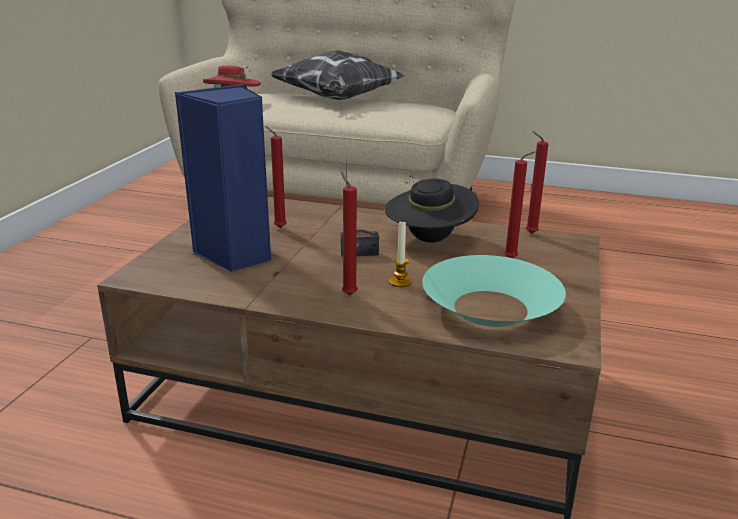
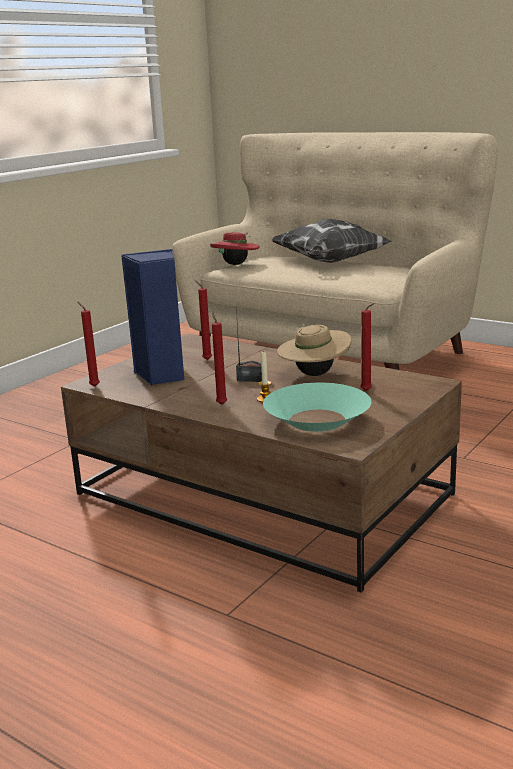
camera: 20 degrees right, 5 degrees down
(429, 239) = (314, 374): black hat -> beige hat
(529, 233) = (401, 375): red candle -> red candle (93, 386)

